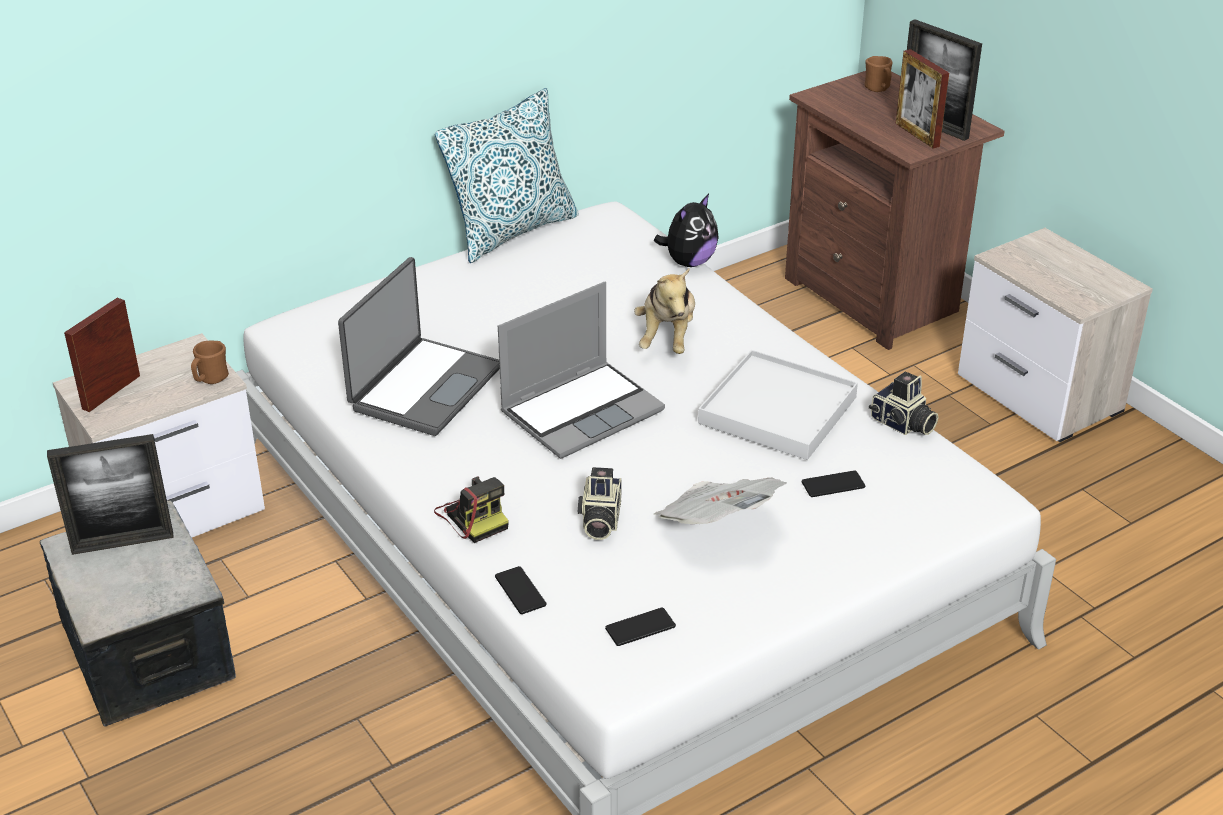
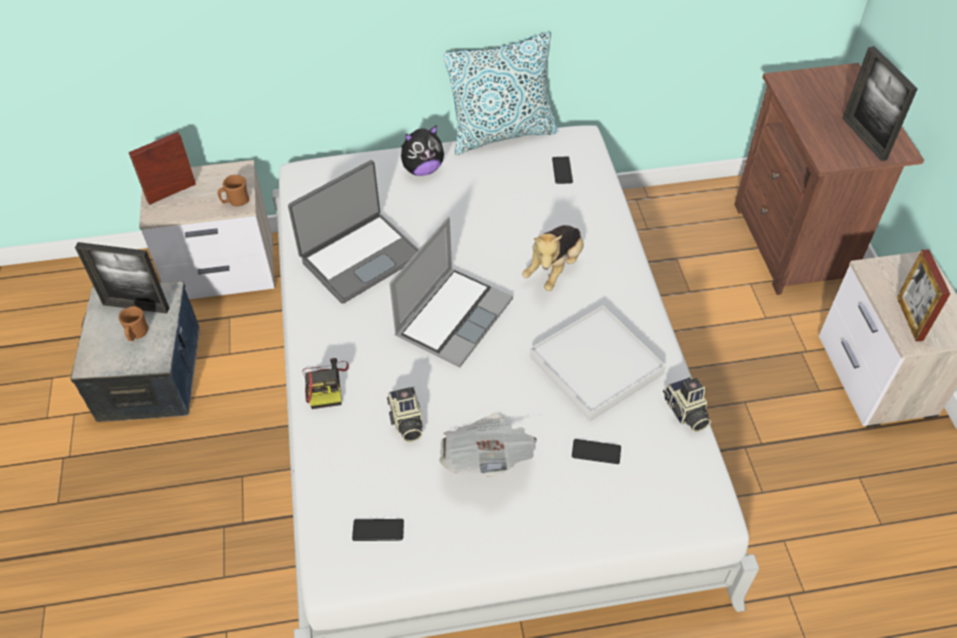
camera: 25 degrees right, 15 degrees up
(520, 591) = (318, 463): phone -> phone (562, 170)
(582, 411) = (453, 316): laptop -> laptop turned 45 degrees counterclockwise
(599, 521) = (406, 422): camera -> camera turned 45 degrees counterclockwise
(689, 262) = (614, 201): plush toy -> plush toy (422, 169)
(878, 89) = (840, 87): brown mug -> brown mug (137, 334)
(917, 135) = (844, 144): picture frame -> picture frame (909, 318)

